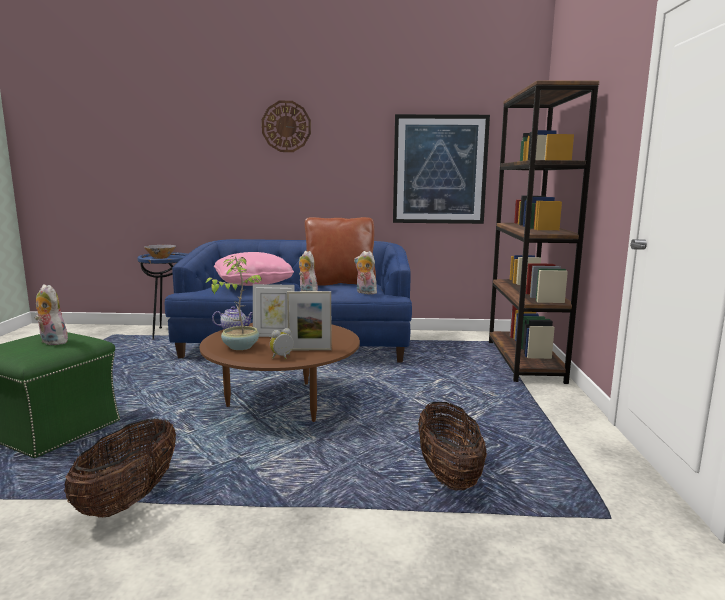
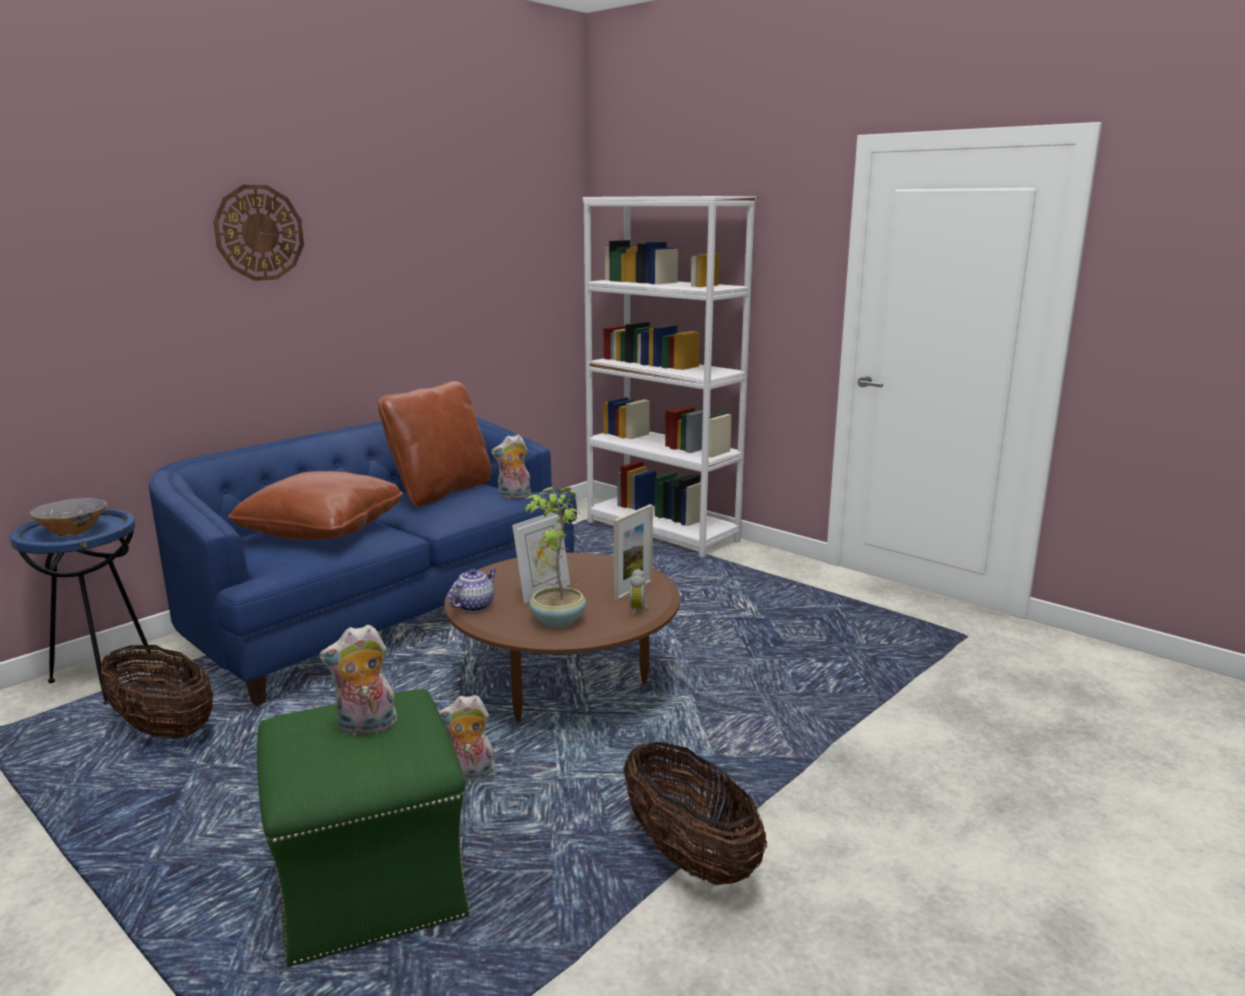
camera: 50 degrees left, 5 degrees up
(253, 283) = (322, 529): pink pillow -> brown pillow
(306, 292) = (437, 518): plush toy -> plush toy (469, 775)
(439, 170) = (486, 291): picture -> none
(448, 475) = (841, 664): basket -> basket (163, 728)
(524, 361) = (662, 532): brown bookcase -> white bookcase

